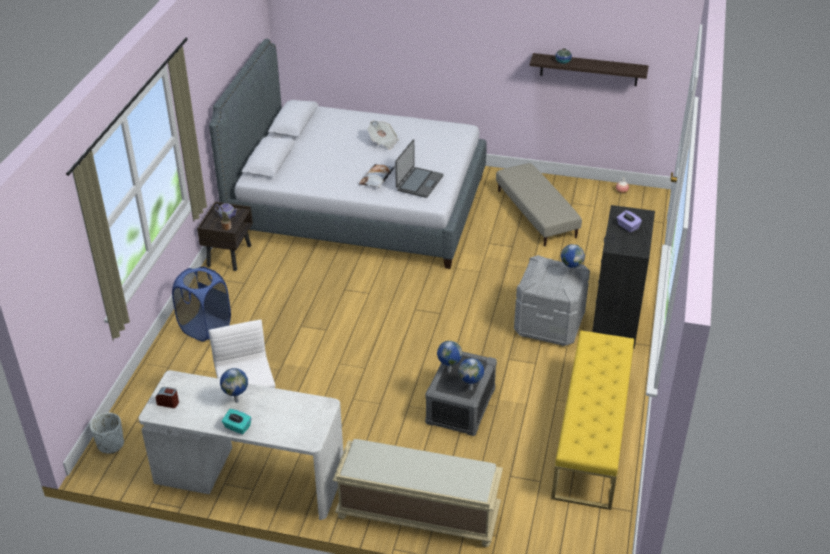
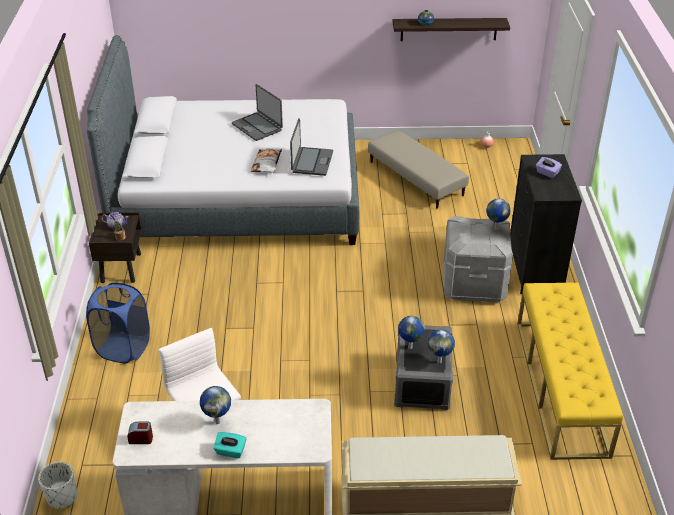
camera: 15 degrees left, 0 degrees up
(383, 142) = (257, 127): newspaper -> laptop

